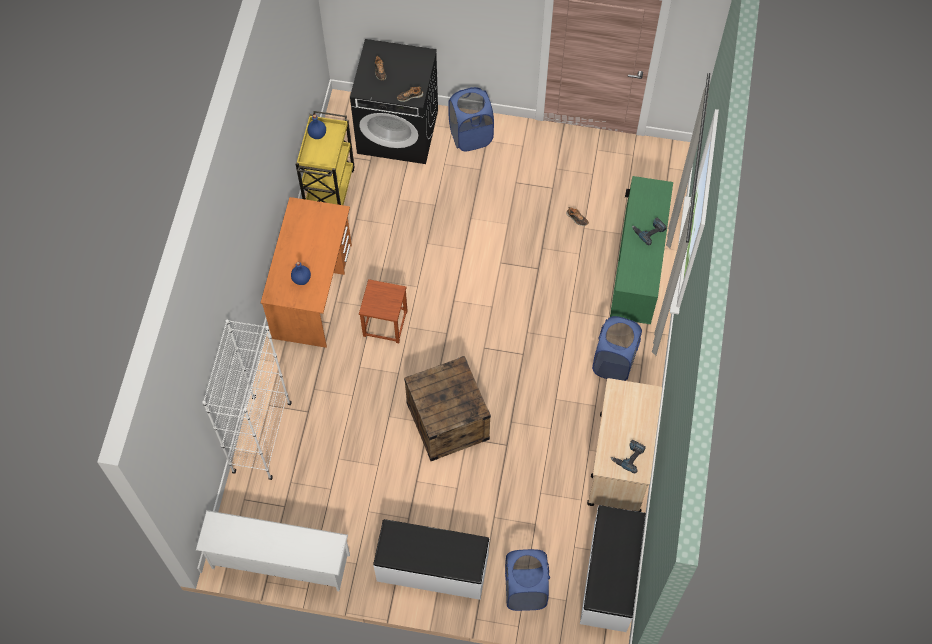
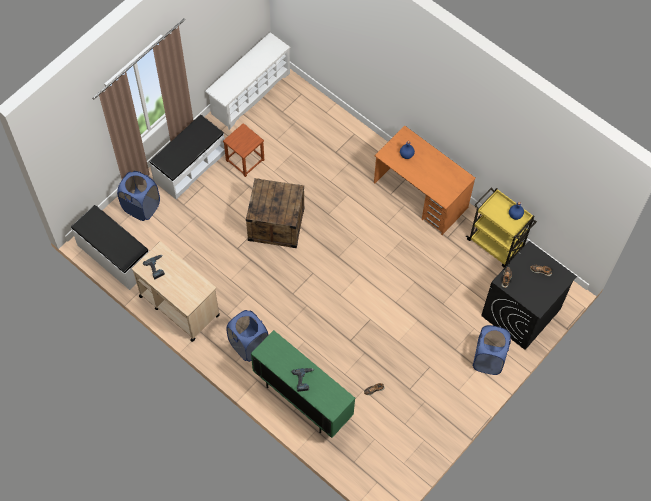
camera: 120 degrees right, 0 degrees up
(262, 438) = (334, 120): white bookcase -> none
(385, 323) = (369, 225): brown stool -> brown stool (244, 160)

